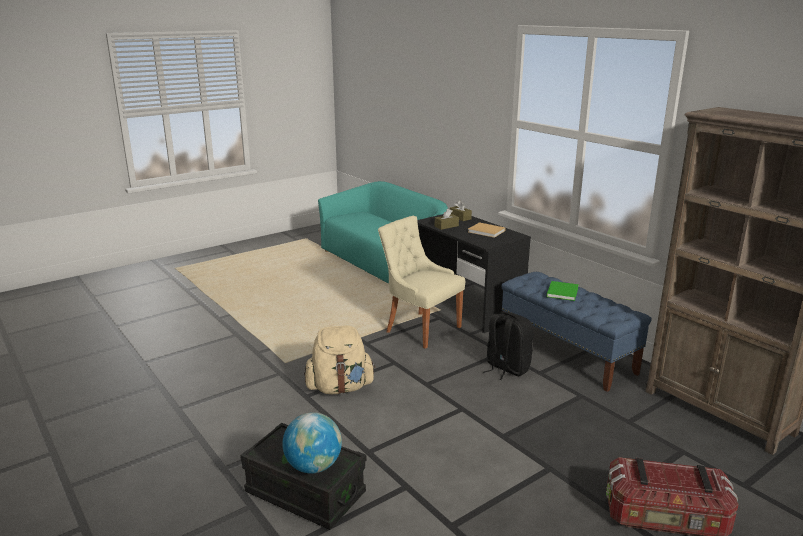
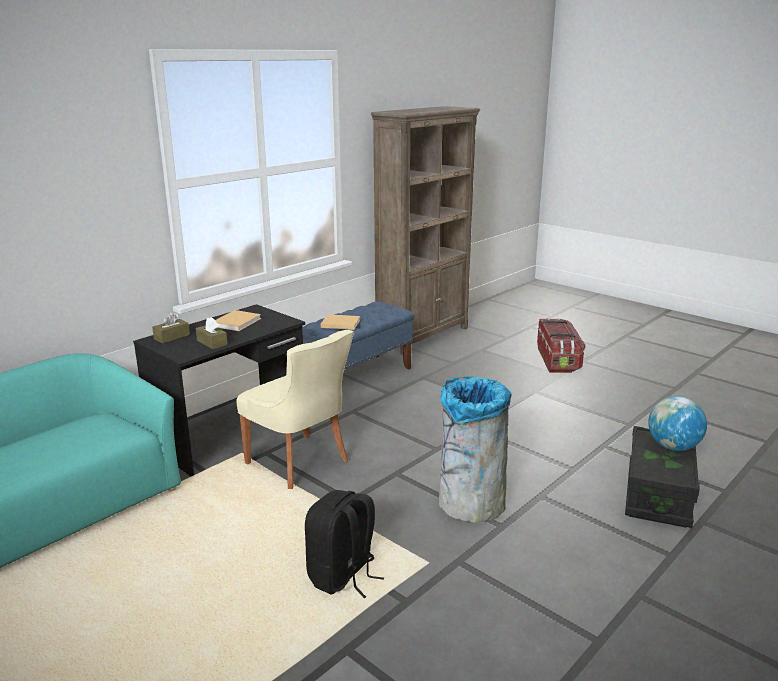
camera: 100 degrees left, 0 degrees up
(340, 388) = (470, 504): beige backpack -> grey trash can
(420, 329) = (300, 463): beige chair -> beige chair turned 75 degrees counterclockwise
(506, 368) = (386, 409): black backpack -> black backpack (343, 576)
(562, 292) = (339, 323): green book -> beige book

